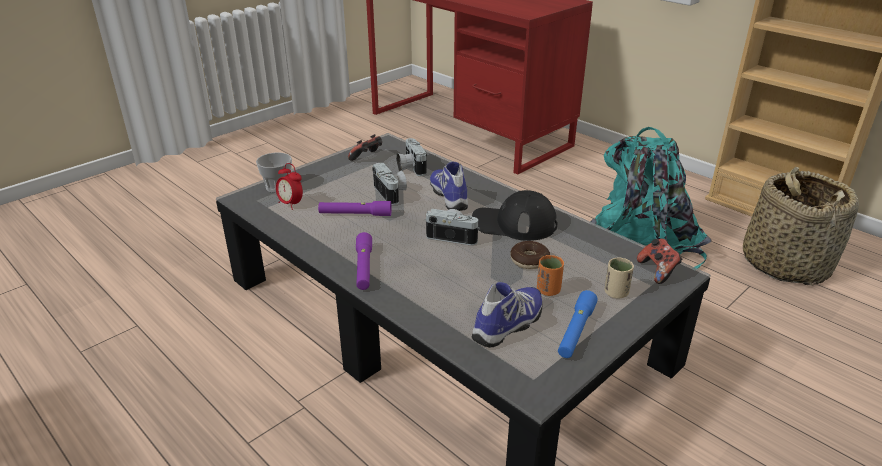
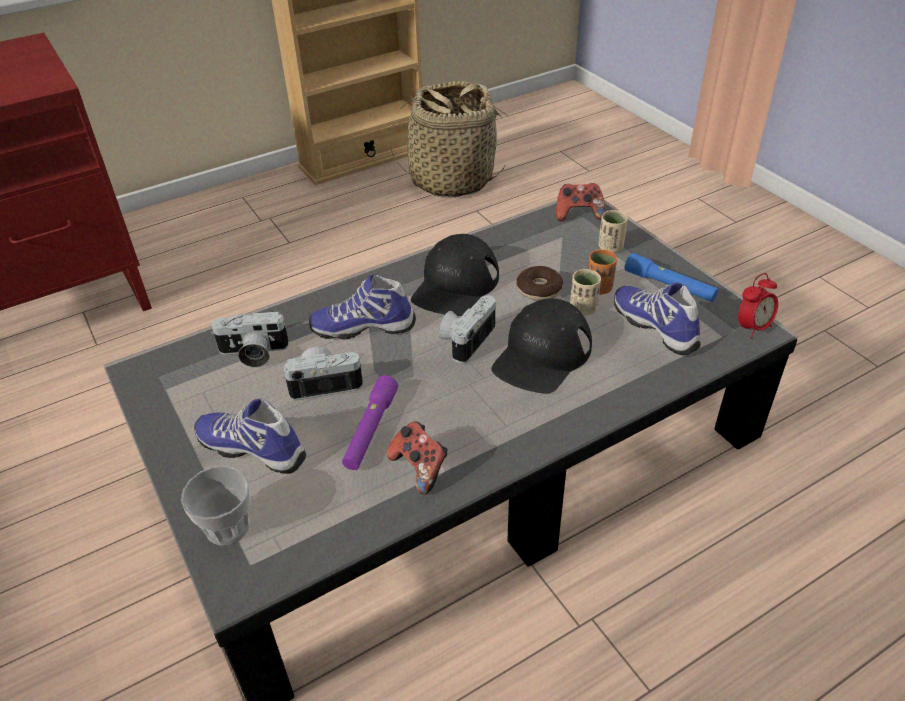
camera: 75 degrees left, 10 degrees up
(291, 204) = (301, 509): alarm clock -> alarm clock (752, 328)
(333, 183) = (254, 448): none -> shoe
(364, 267) = (519, 433): purple flashlight -> none
(367, 158) = (187, 399): game controller -> game controller (420, 468)
(448, 269) = (542, 355): none -> black cap
(515, 284) = (583, 309): none -> beige cup
(645, 240) = (371, 248): turquoise backpack -> none

